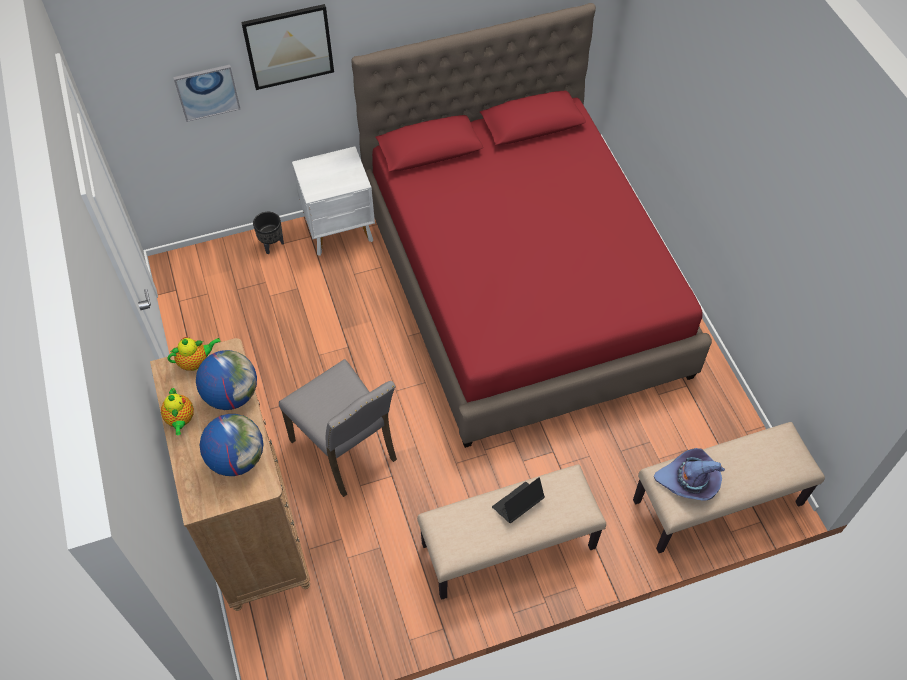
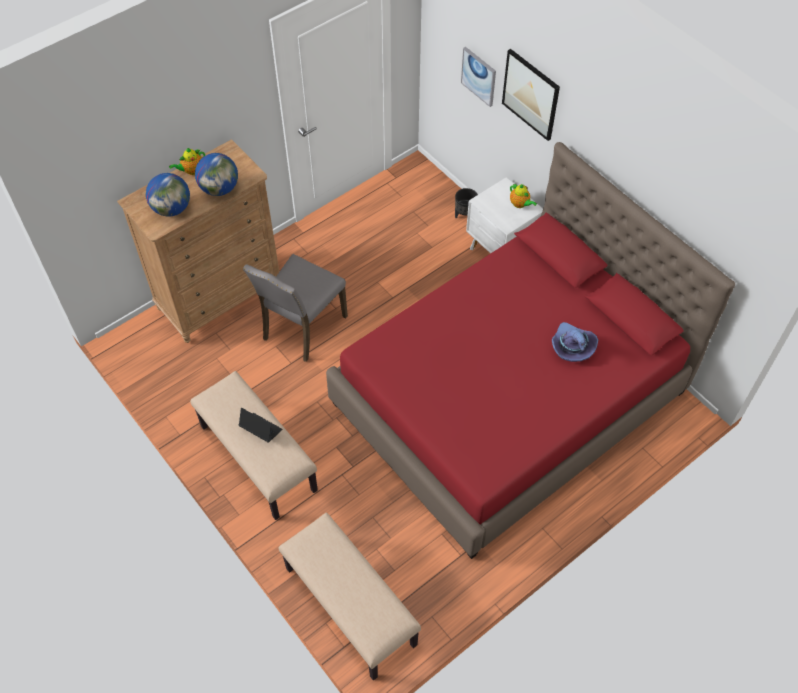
camera: 70 degrees right, 0 degrees up
(196, 362) = (239, 161): teapot -> teapot (520, 204)
(689, 481) = (323, 548): purple hat -> purple hat (571, 346)

